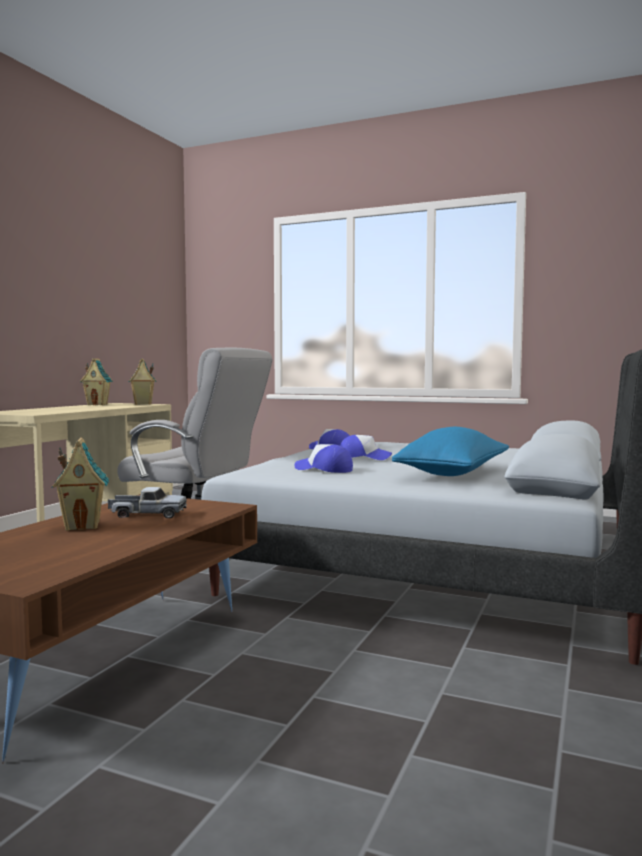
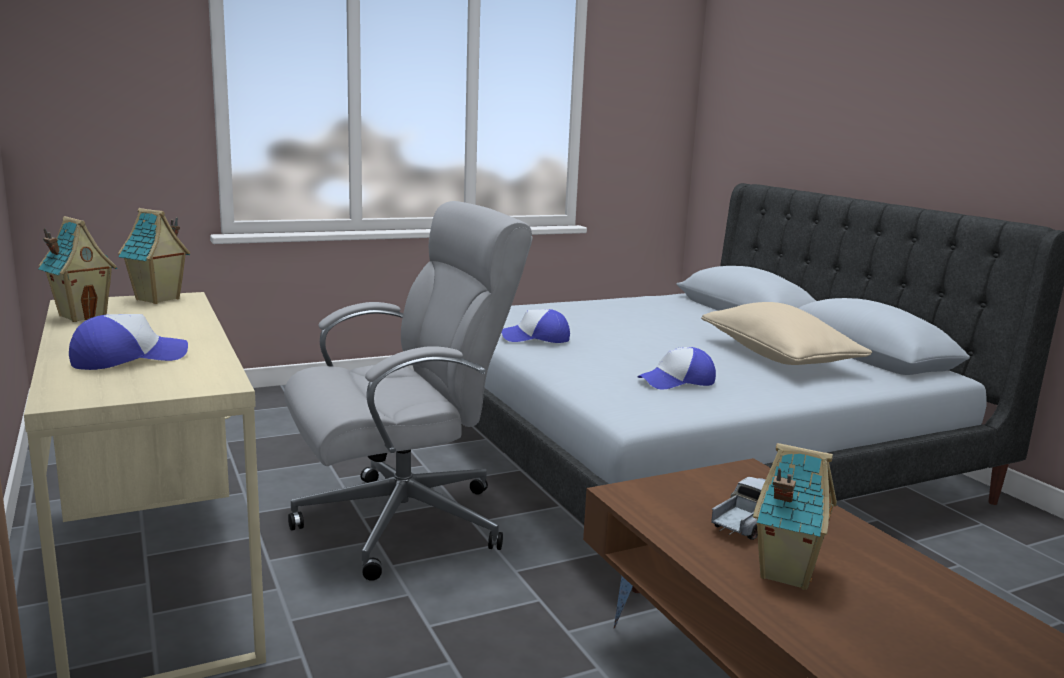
camera: 50 degrees left, 10 degrees up
(364, 458) = (625, 348): cap -> cap (128, 359)
(453, 474) = (778, 357): blue pillow -> beige pillow

